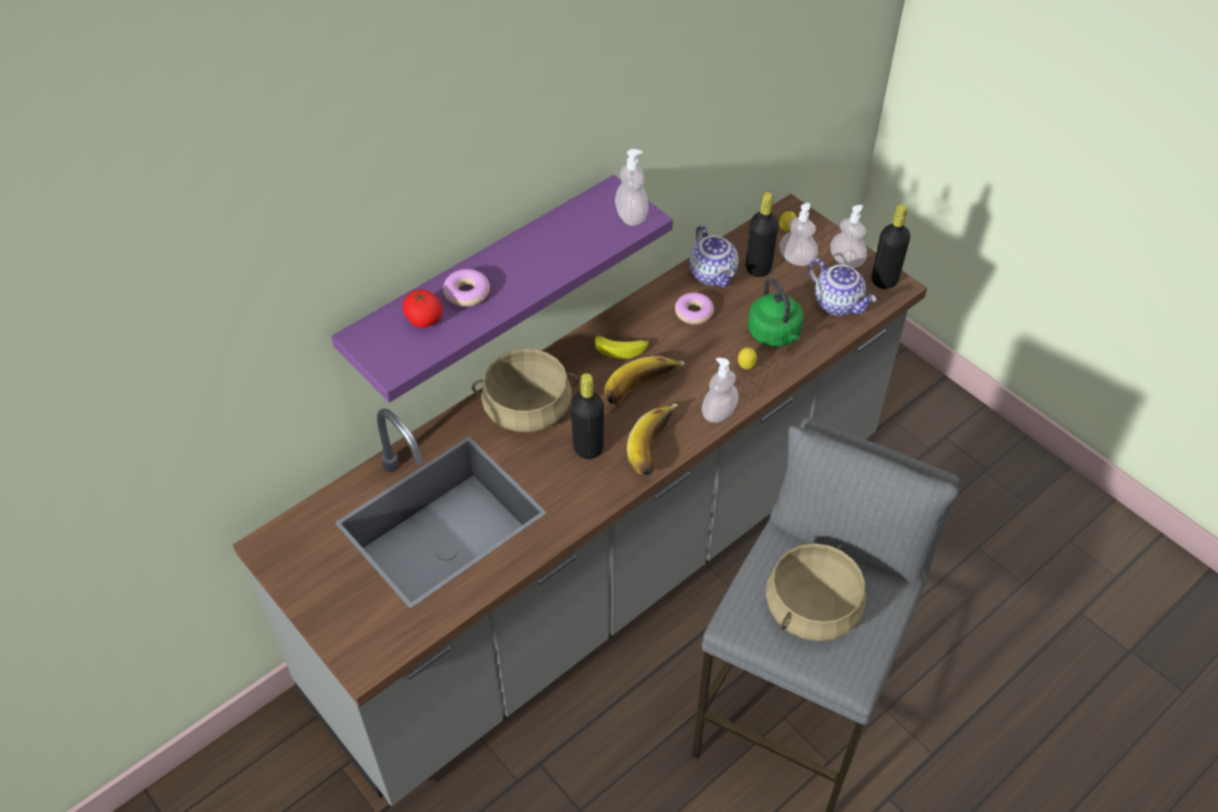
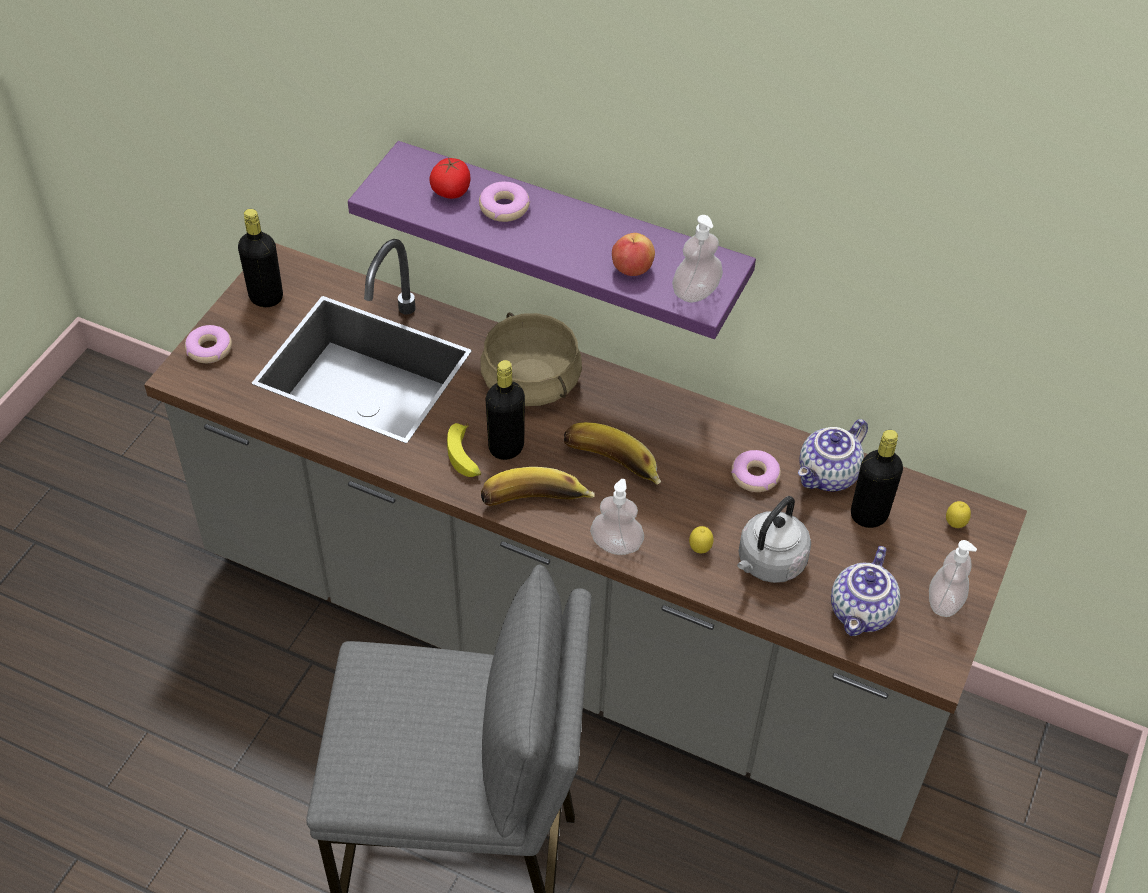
camera: 65 degrees right, 0 degrees up
(345, 631) = (209, 349): none -> donut
(586, 242) = (632, 269): none -> apple
(621, 349) = (660, 430): banana -> banana (465, 457)
(775, 335) = (769, 563): green kettle -> grey kettle
(797, 259) = (911, 549): soap dispenser -> none
(811, 607) = (412, 724): beige cooking pot -> none
(884, 280) = (937, 652): black bottle -> black bottle (266, 297)

